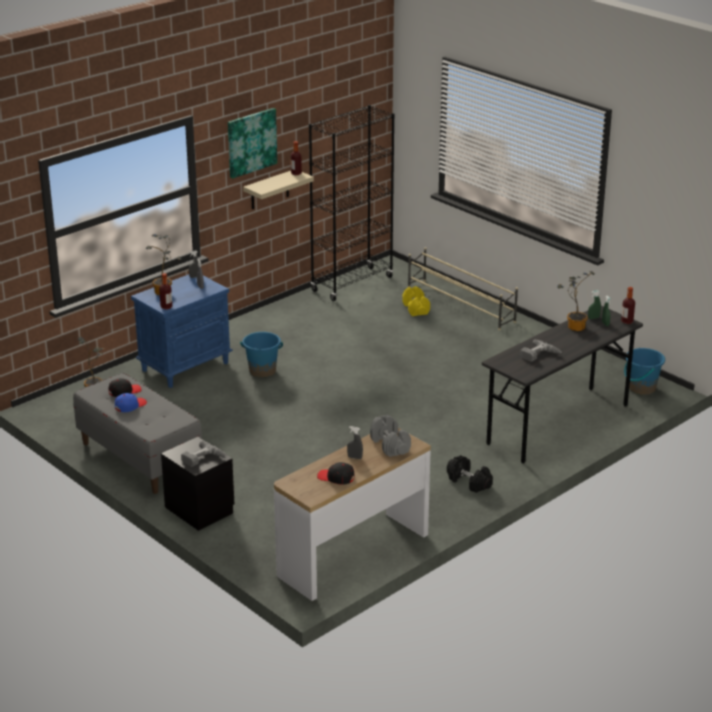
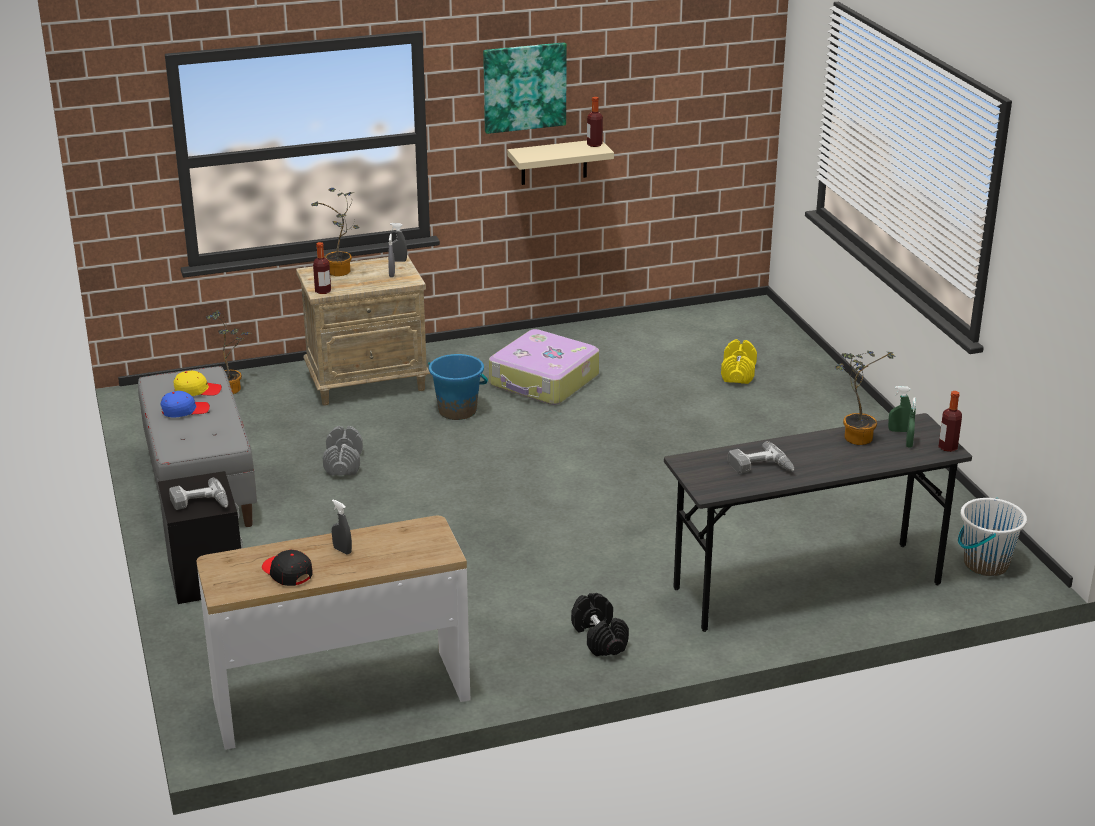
camera: 25 degrees right, 0 degrees up
(124, 391) = (197, 390): black cap -> yellow cap
(185, 366) = (368, 382): blue nightstand -> beige nightstand
(300, 340) = (544, 381): none -> suitcase
(352, 284) = (679, 322): black bookcase -> none
(389, 445) = (408, 545): grey dumbbell -> grey dumbbell (343, 463)
(461, 305) = (807, 381): beige shoe rack -> none
(641, 388) = (985, 564): blue bucket -> white bucket

